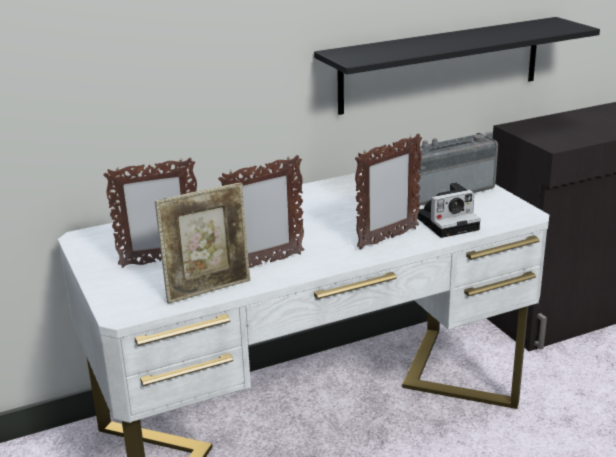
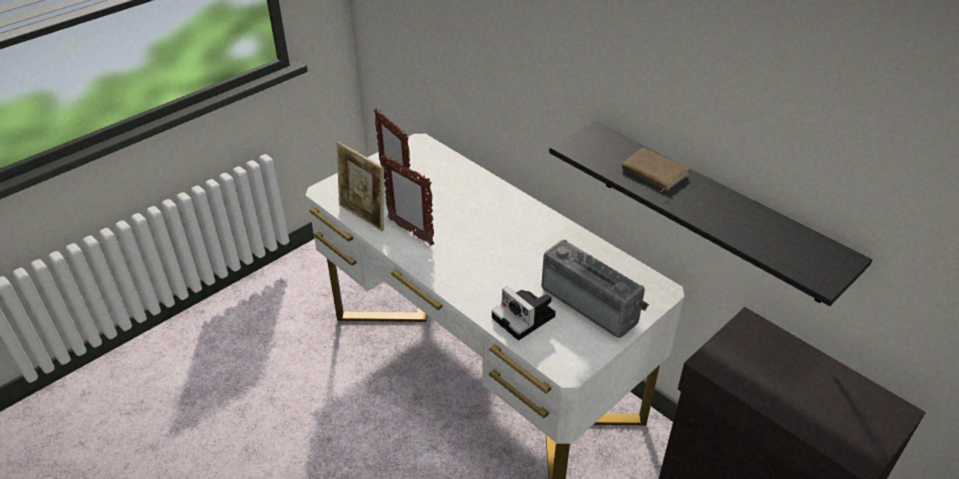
camera: 70 degrees right, 15 degrees up
(387, 239) = (476, 286): picture frame -> none
(416, 45) = (653, 173): none -> brown book

